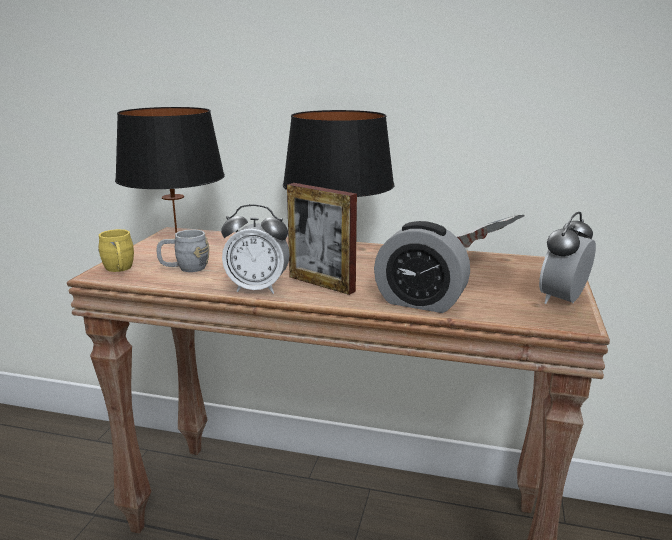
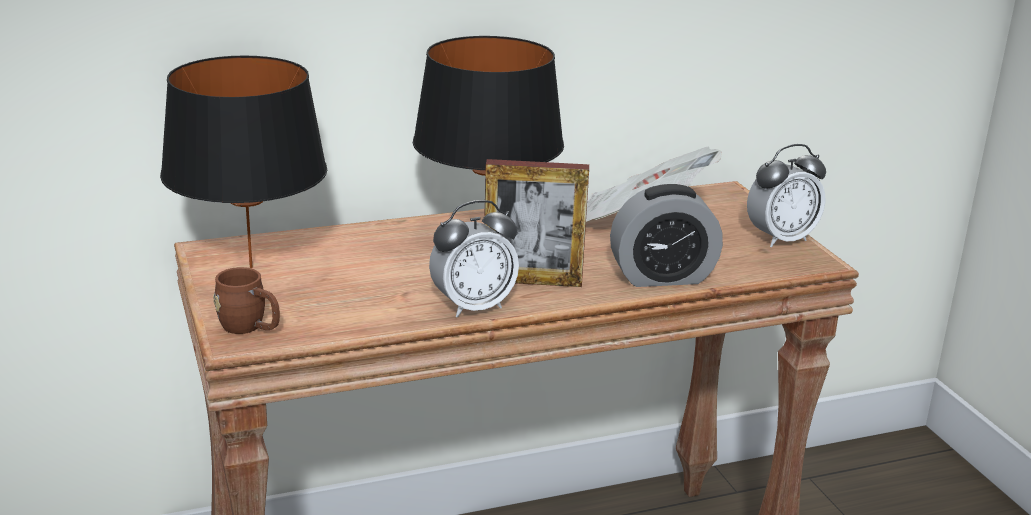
camera: 35 degrees left, 5 degrees up
(119, 270) = (250, 328): yellow mug -> brown mug
(185, 268) = (334, 303): grey mug -> none
(562, 300) = (780, 239): alarm clock -> alarm clock turned 120 degrees counterclockwise

